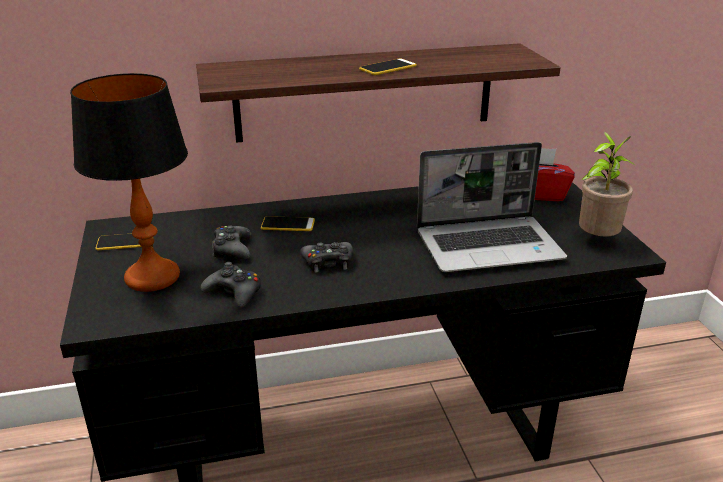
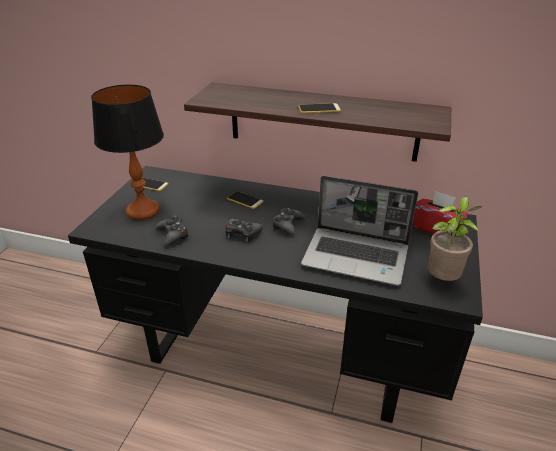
camera: 30 degrees right, 5 degrees up
(232, 249) = (198, 207): black game controller -> black game controller (288, 225)

